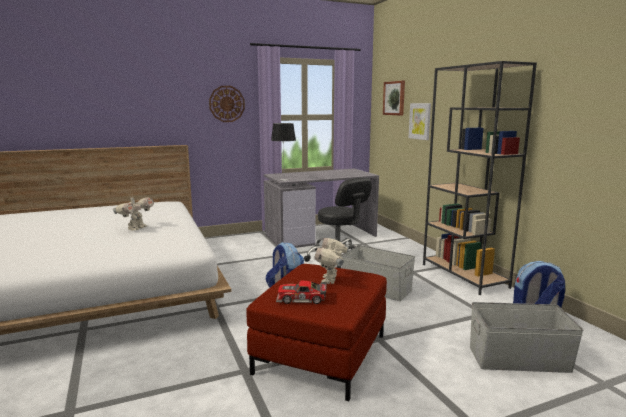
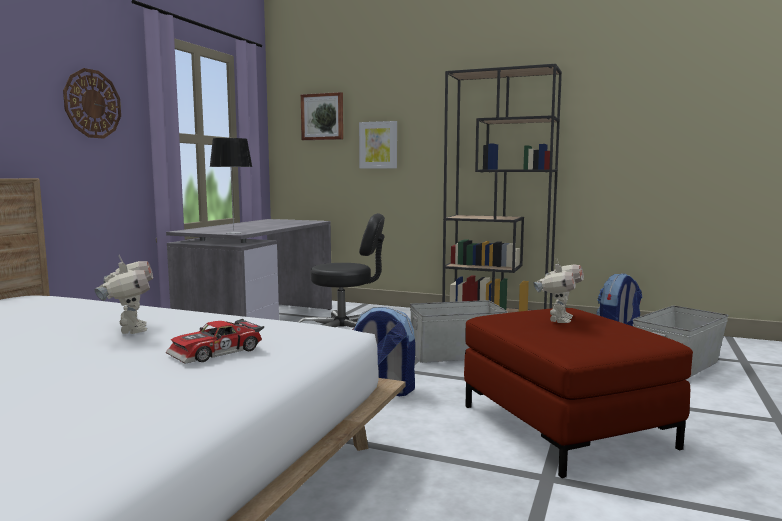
camera: 45 degrees left, 5 degrees down
(301, 299) = (597, 340): toy car -> toy car (217, 352)
(331, 280) = (558, 320): toy robot -> toy robot turned 120 degrees counterclockwise

